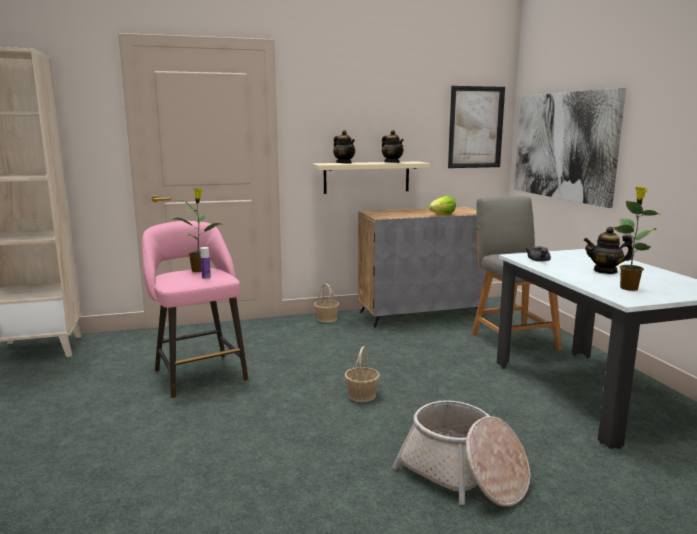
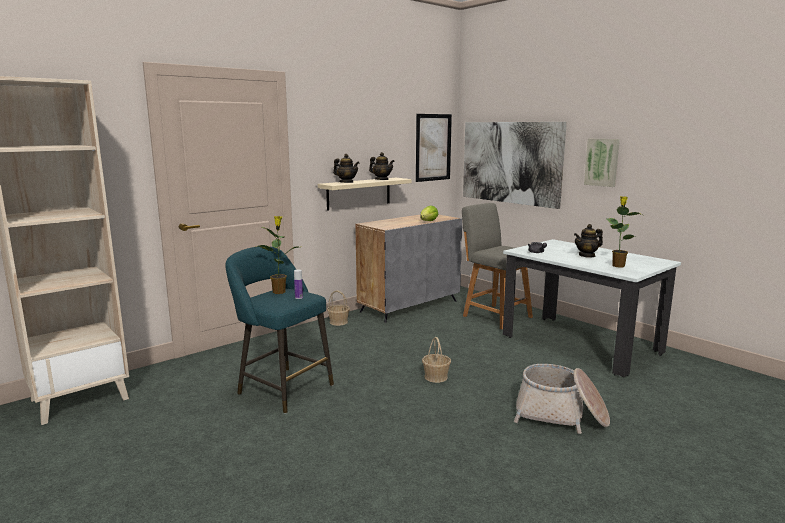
camera: 25 degrees left, 0 degrees up
(199, 374) = (282, 388): pink stool -> turquoise stool
(664, 143) = (602, 162): none -> picture

